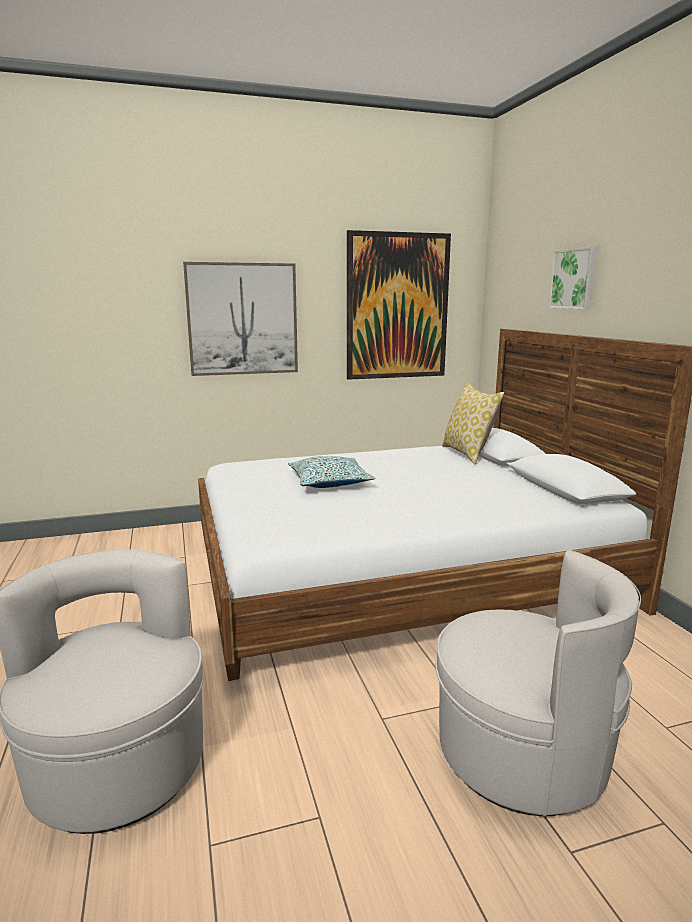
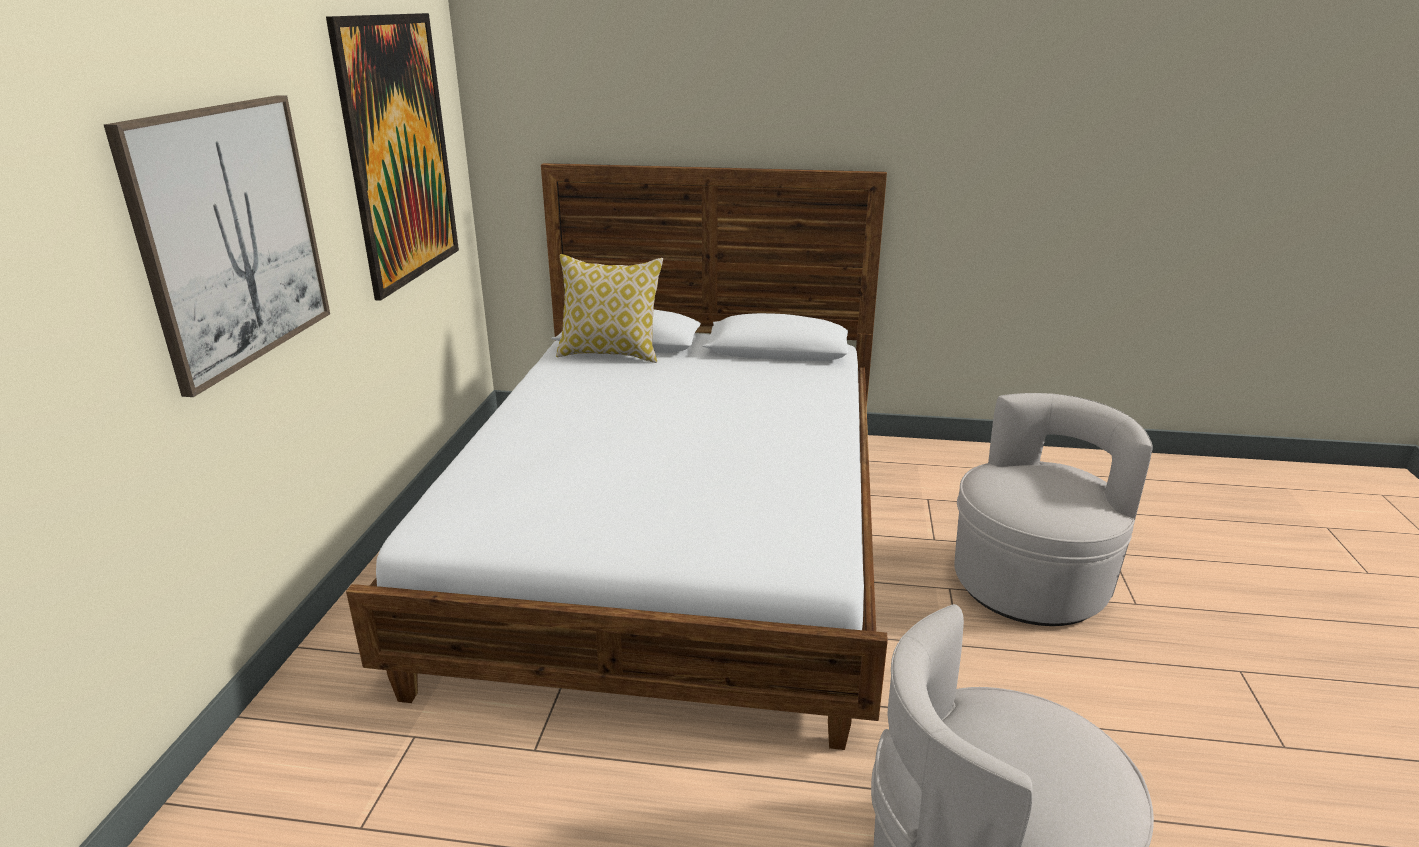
camera: 65 degrees left, 10 degrees up
(329, 482) = (628, 463): pillow -> none
(574, 279) = (680, 94): picture -> none

